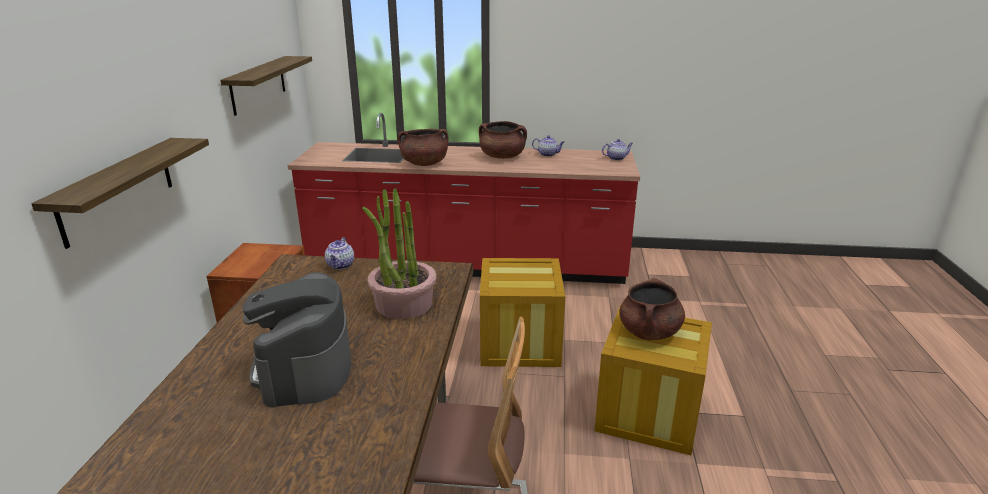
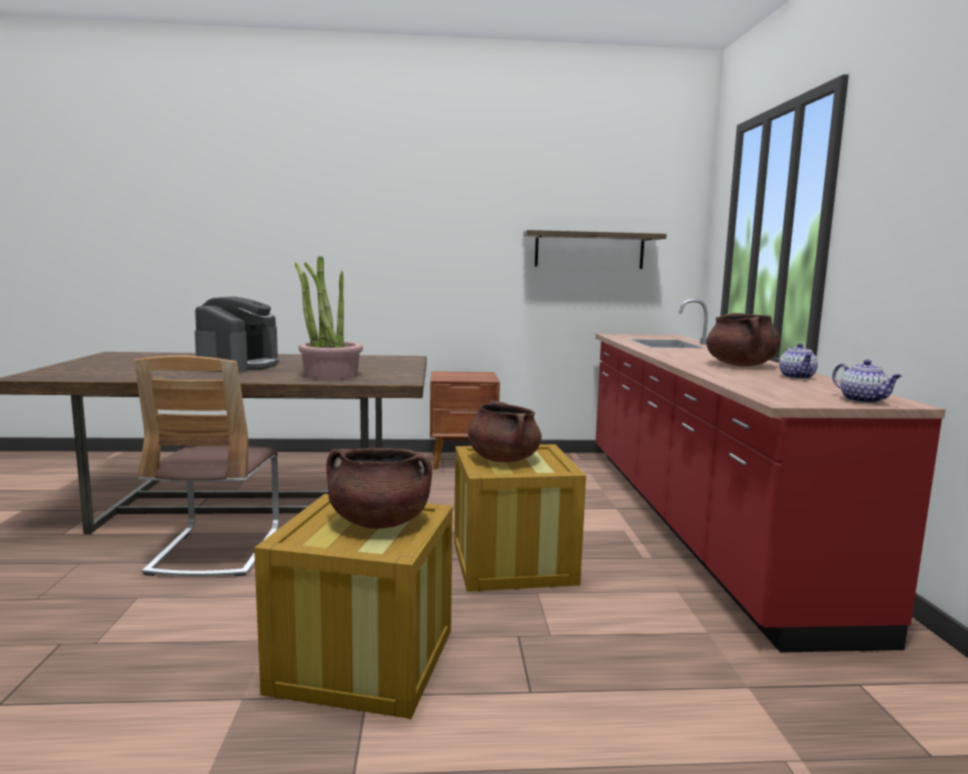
camera: 80 degrees right, 15 degrees down
(117, 190) = (368, 272): shelf -> none
(304, 369) = (239, 365): coffee machine -> coffee machine turned 120 degrees clockwise
(340, 265) = (406, 363): teapot -> none
(424, 164) = (657, 350): brown cooking pot -> brown cooking pot (503, 459)

